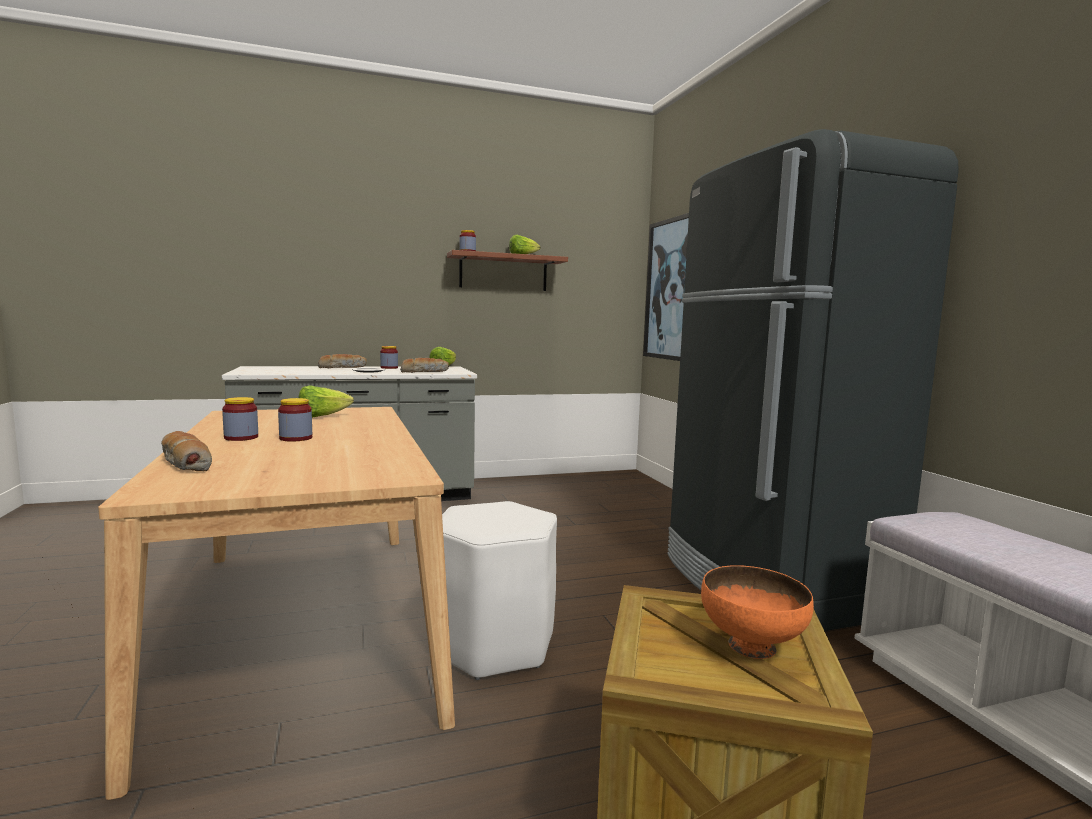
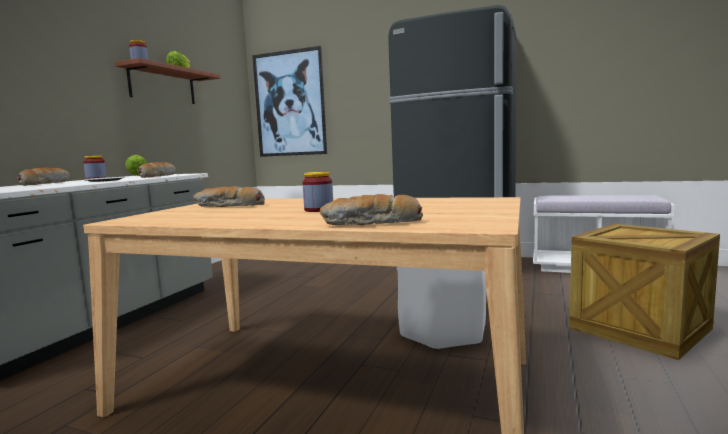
camera: 50 degrees left, 0 degrees up
(241, 437) = (282, 217): jar -> none
(322, 417) = (229, 206): lettuce -> bread
(750, 646) = (648, 233): orange bowl -> none

